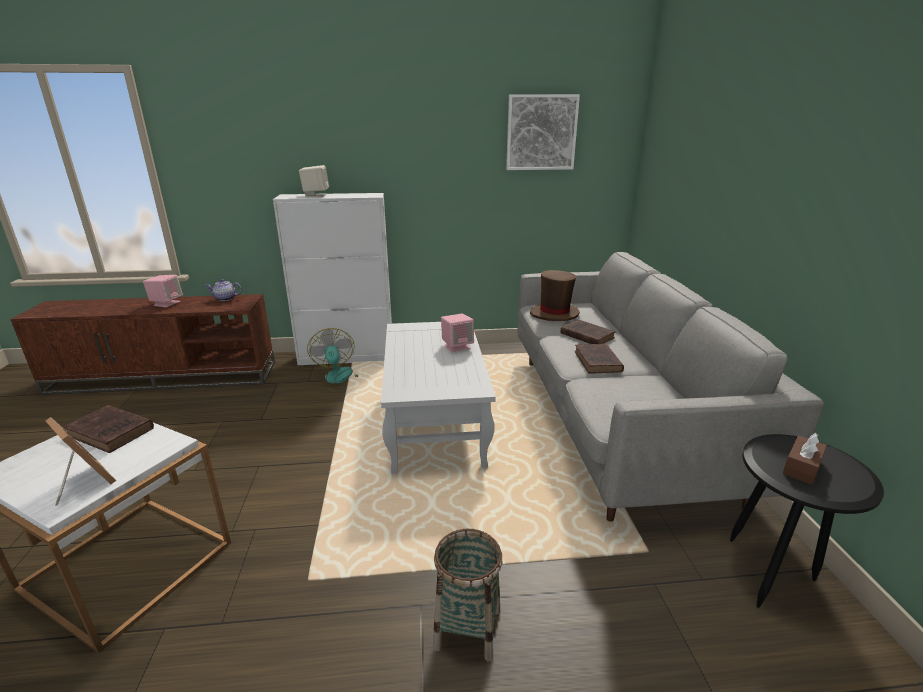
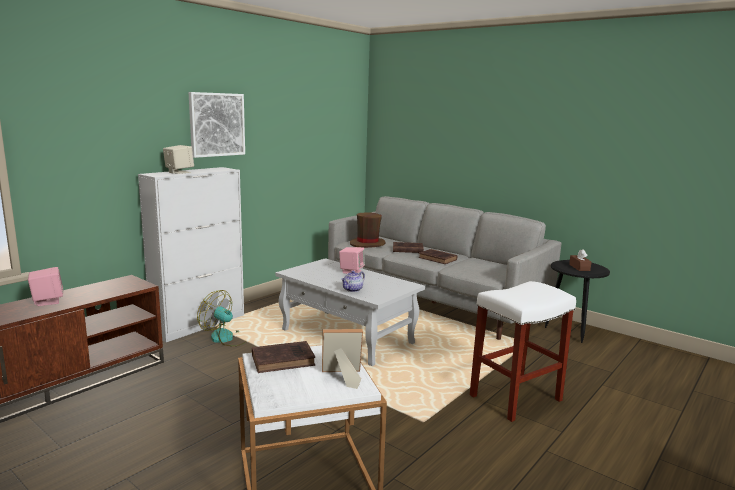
camera: 45 degrees left, 10 degrees down
(225, 299) = (105, 285): teapot -> teapot (353, 290)
(467, 628) = (516, 397): basket -> white stool
(541, 133) = (318, 117): picture -> picture (217, 124)

